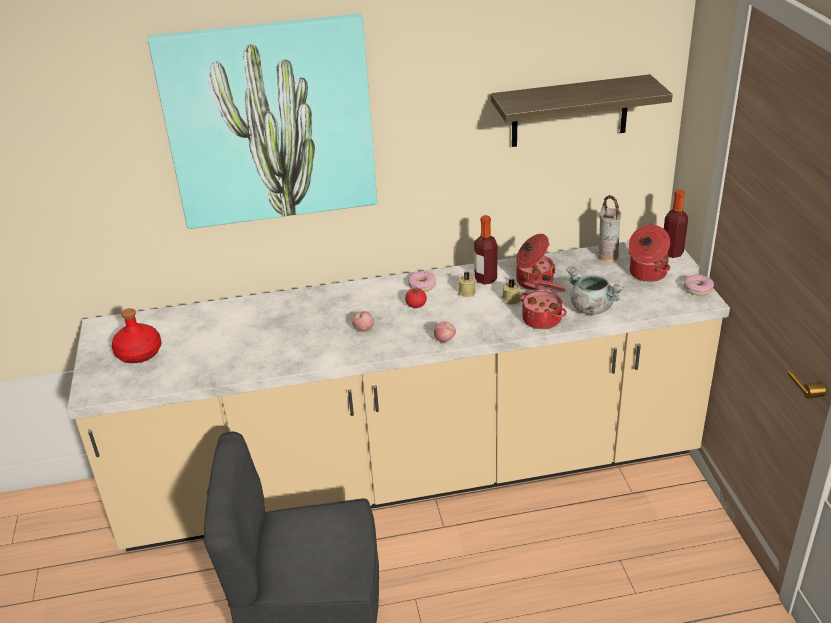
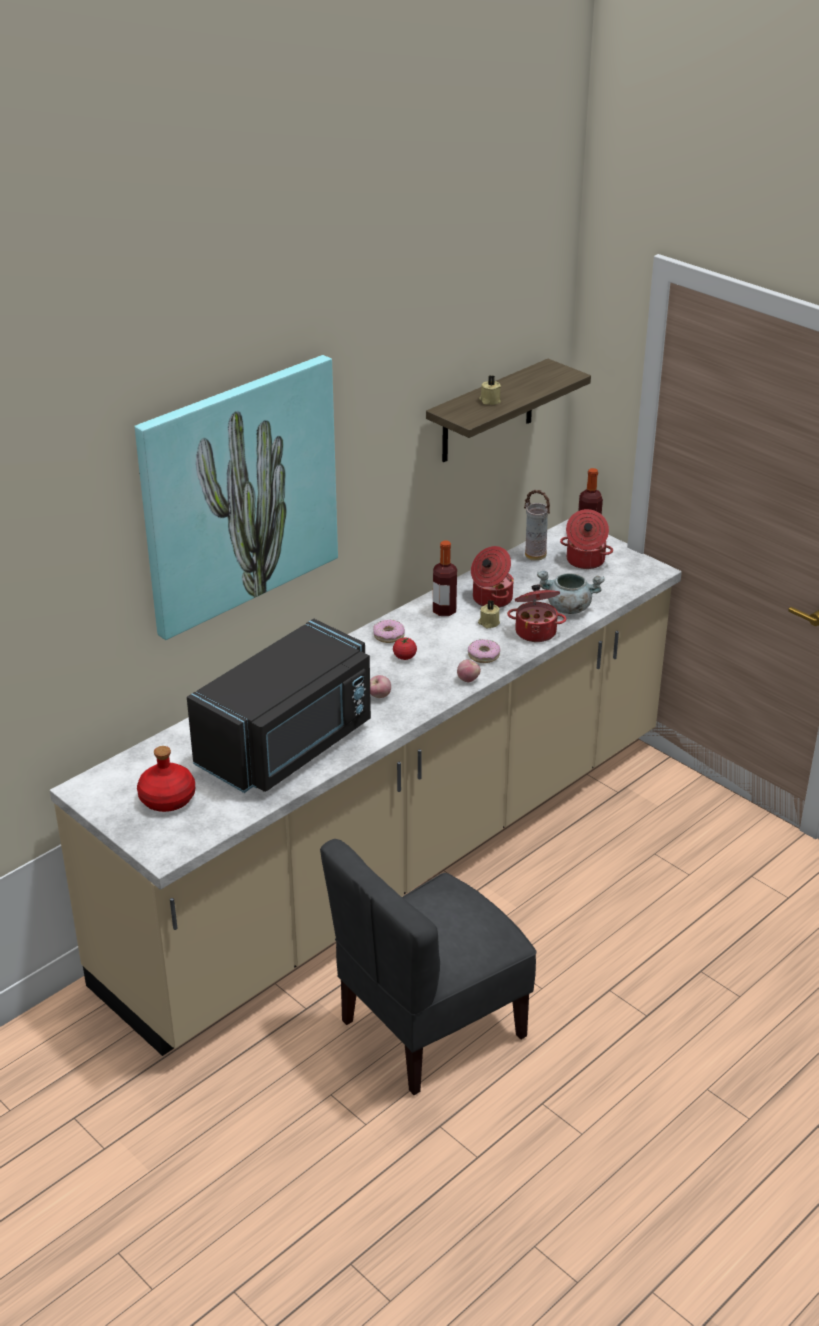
camera: 35 degrees left, 0 degrees up
(259, 344) = (289, 745): none -> black microwave
(466, 292) = (439, 629): beige candle -> beige candle (489, 401)
(697, 289) = (641, 562): donut -> donut (483, 655)

